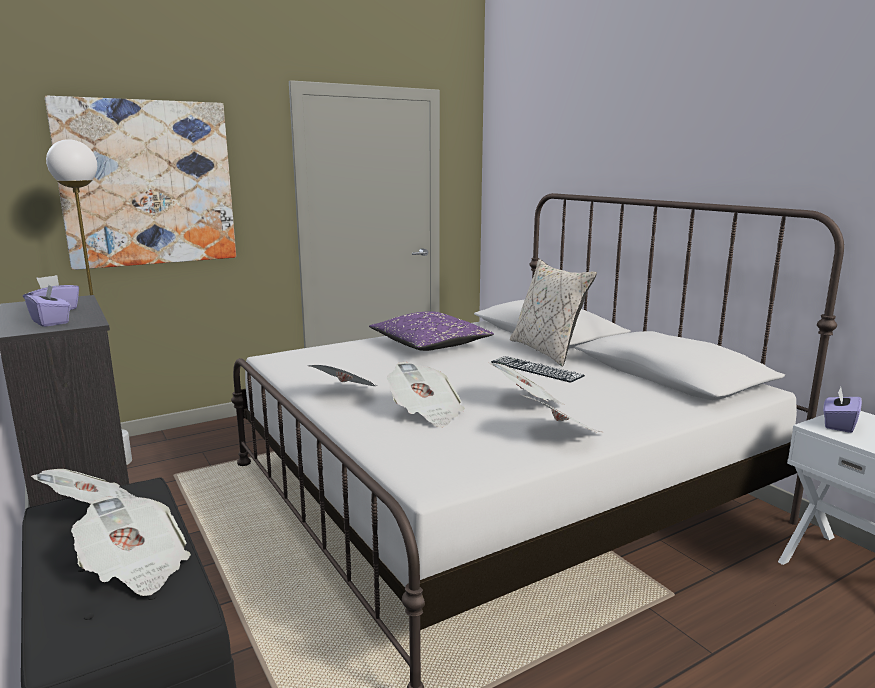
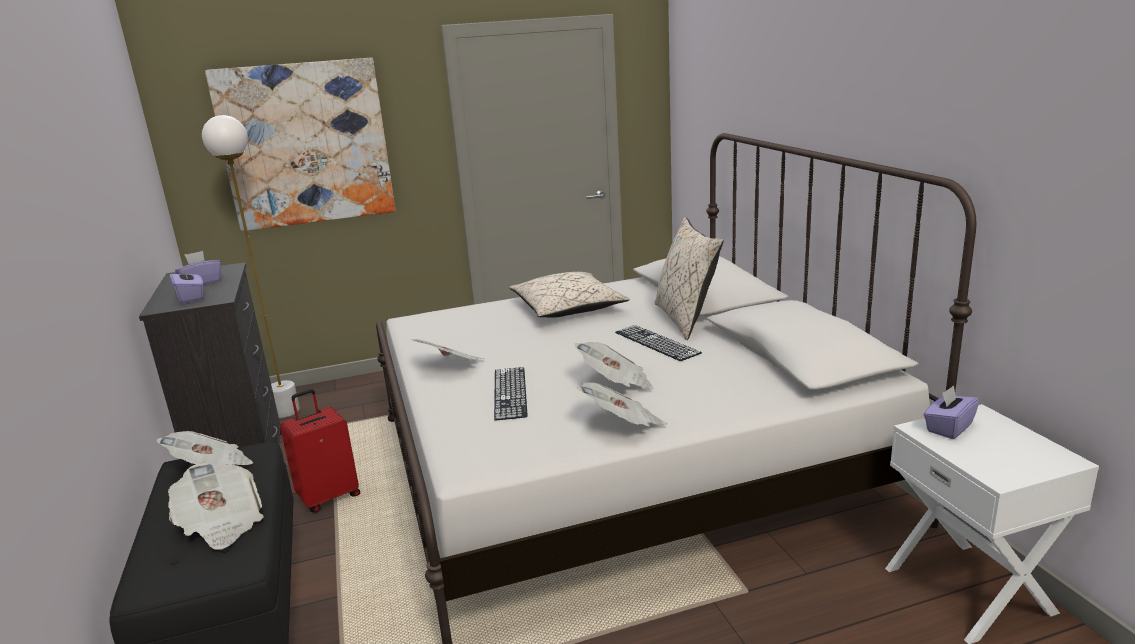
camera: 15 degrees right, 5 degrees up
(200, 544) = (329, 497): none -> red suitcase
(426, 413) = (510, 392): newspaper -> keyboard
(430, 345) = (567, 309): purple pillow -> beige pillow

